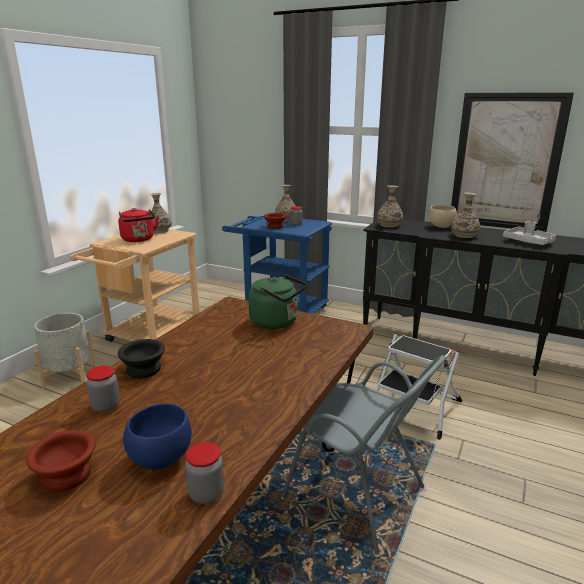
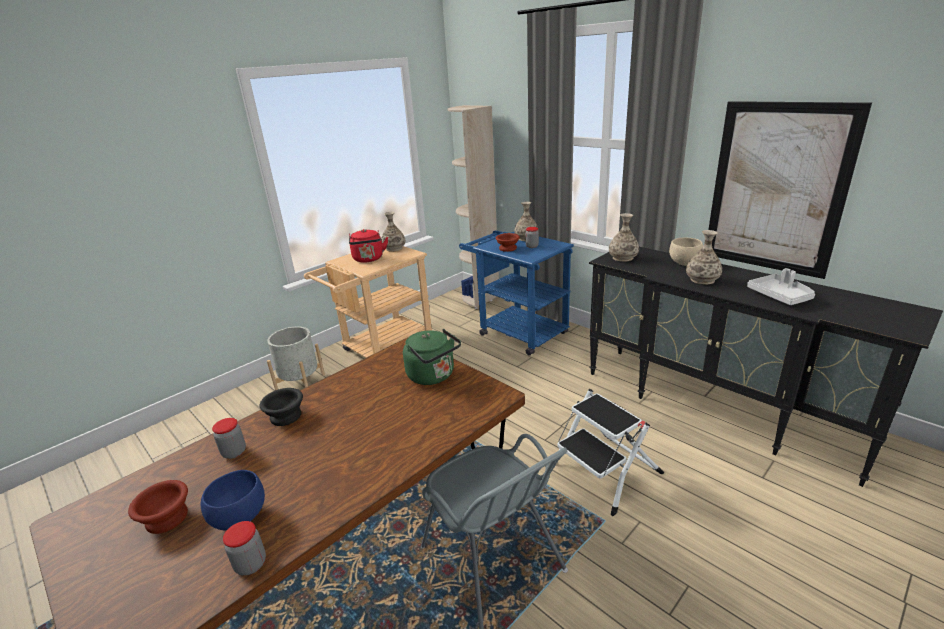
camera: 20 degrees right, 5 degrees up
(228, 289) = (477, 301): none -> beige bookcase

